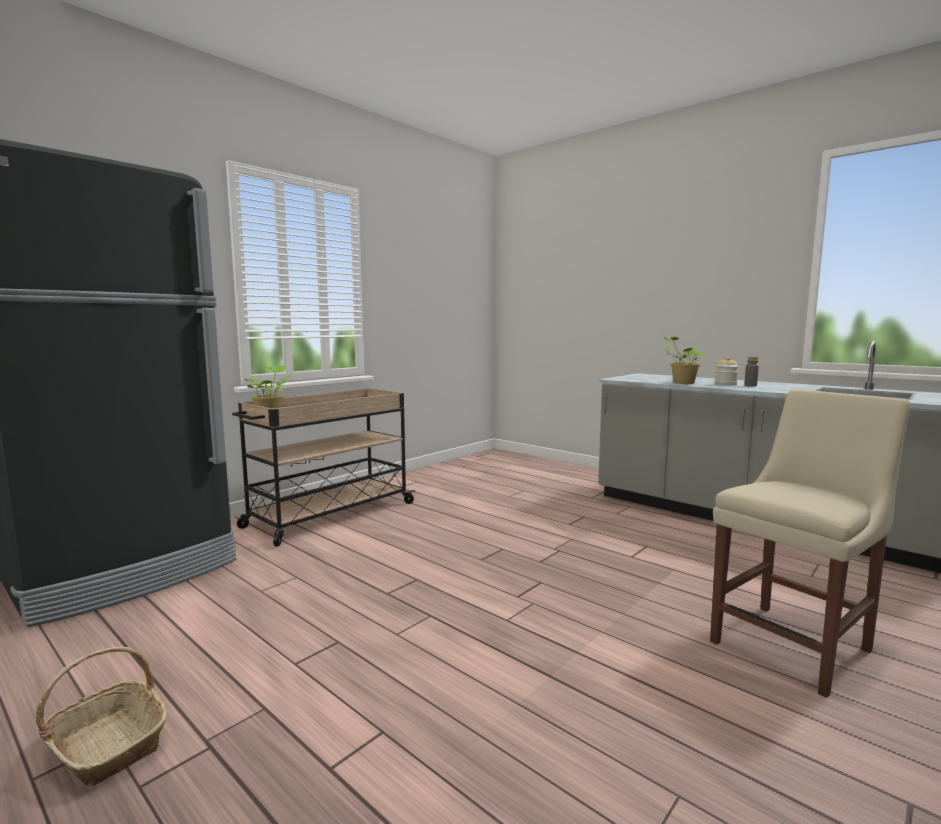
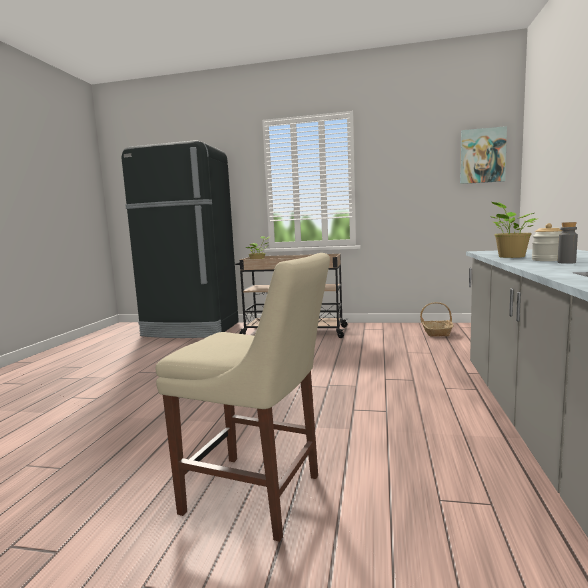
camera: 60 degrees right, 0 degrees up
(108, 745) = (79, 367): basket -> basket (436, 332)
(471, 275) = (482, 156): none -> picture

